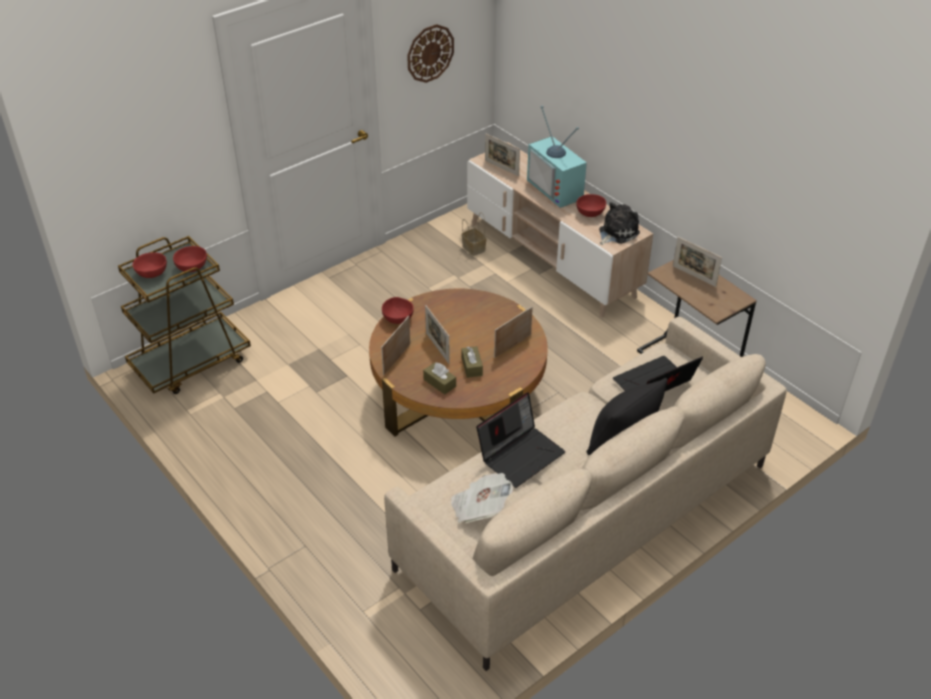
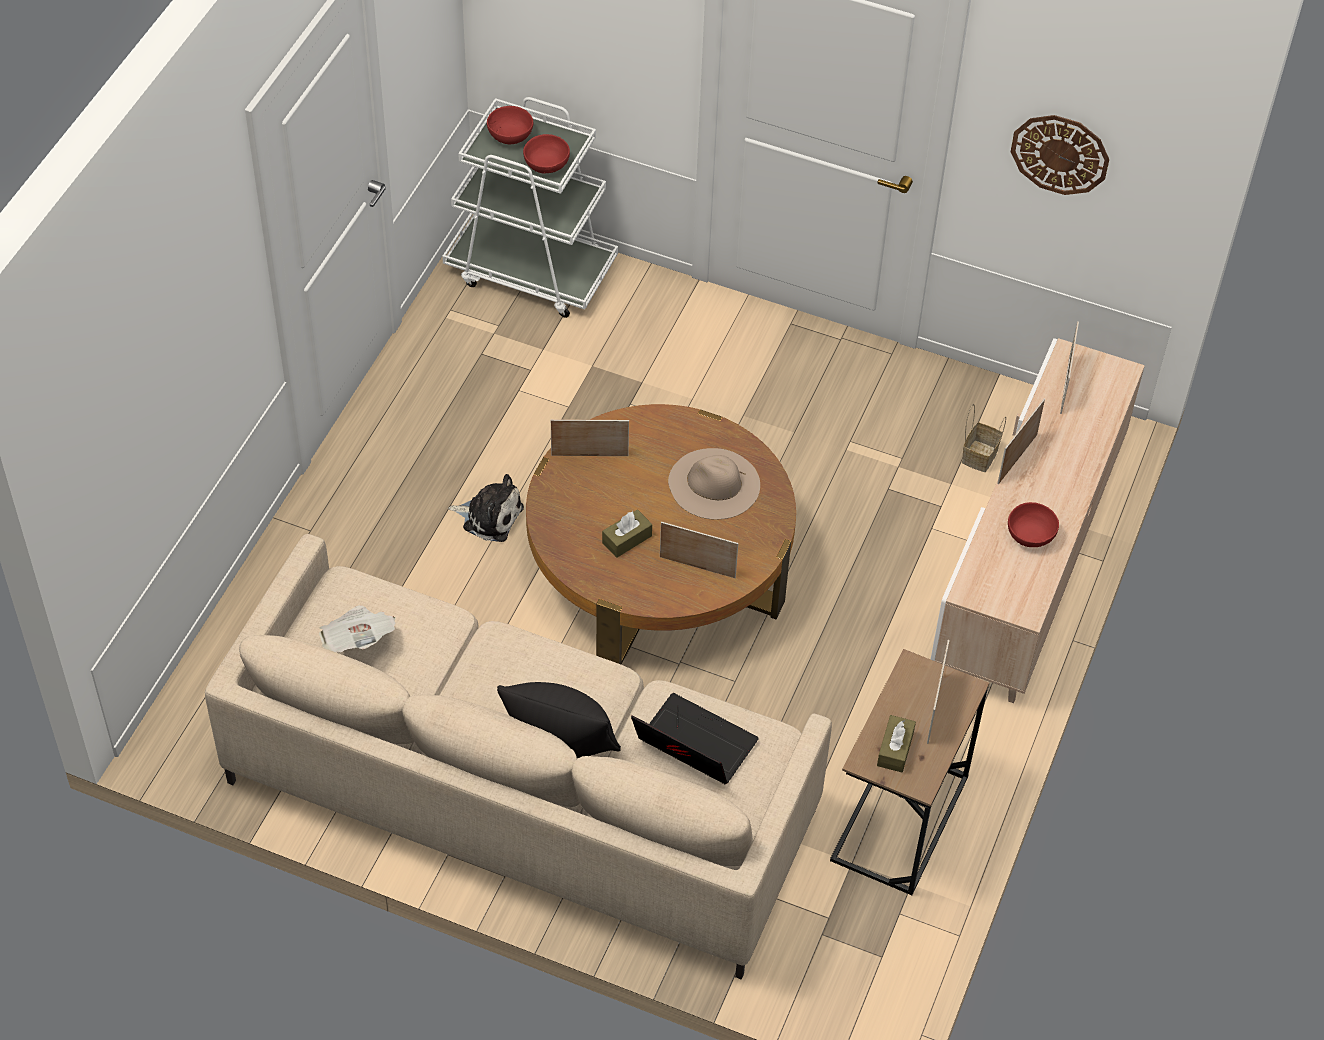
camera: 60 degrees right, 10 degrees up
(191, 362) = (531, 271): brown cart -> white cart
(398, 318) = (669, 421): red bowl -> none
(437, 348) = (638, 488): picture frame -> picture frame (1017, 459)
(439, 383) = (573, 519): brown tissue box -> brown tissue box (895, 749)
(457, 318) = (714, 484): none -> beige hat
(521, 454) = (471, 646): laptop -> none
(558, 189) = (1064, 474): television -> none
(616, 232) = (1005, 585): plush toy -> plush toy (489, 516)

